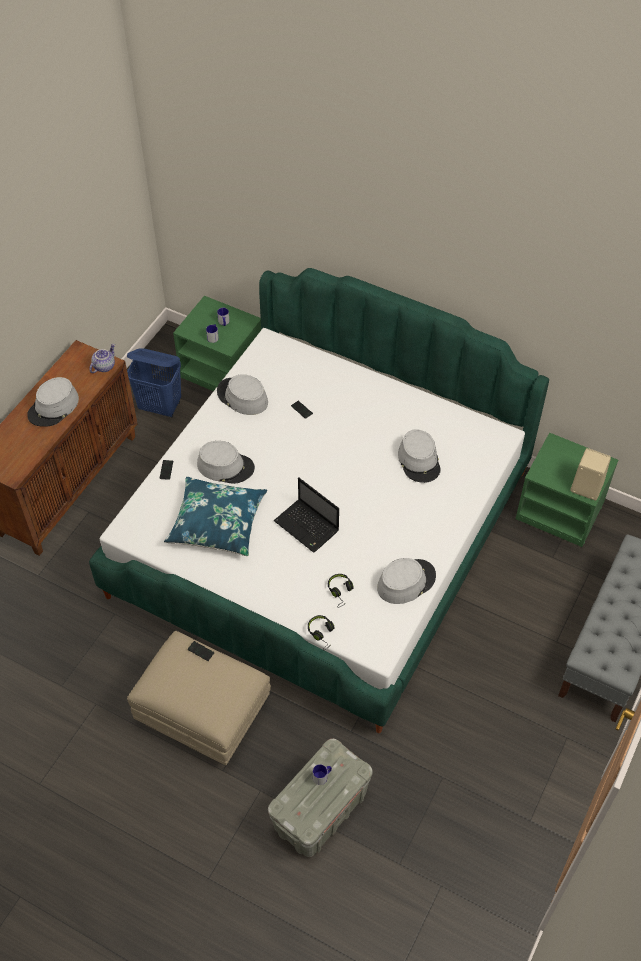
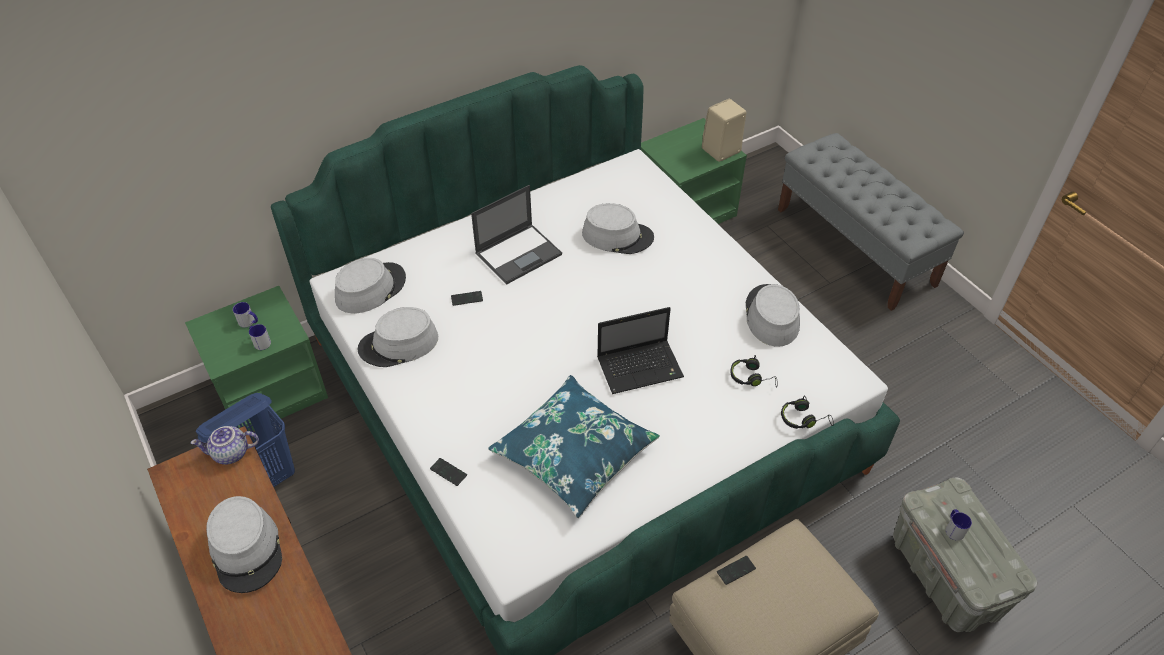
camera: 60 degrees left, 5 degrees down
(104, 366) = (230, 454): teapot -> teapot turned 75 degrees counterclockwise
(225, 466) = (492, 406): grey hat -> grey hat (370, 288)
(361, 416) = (519, 253): none -> laptop

